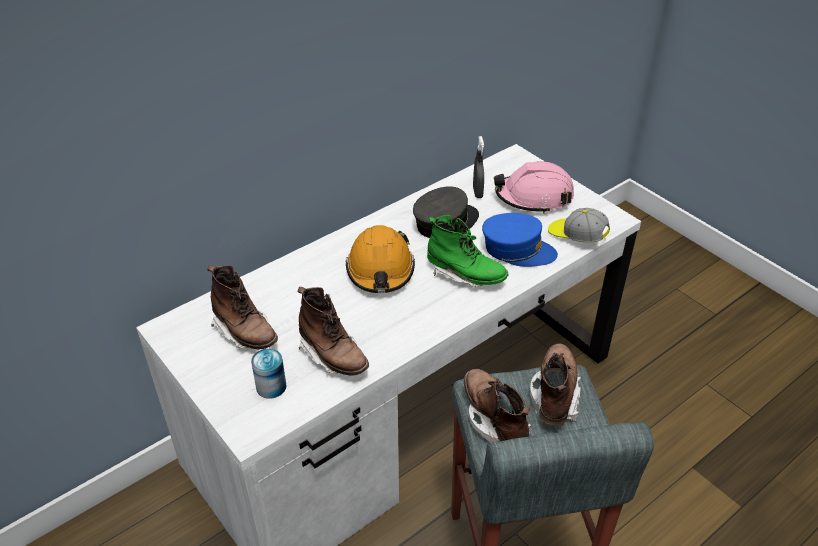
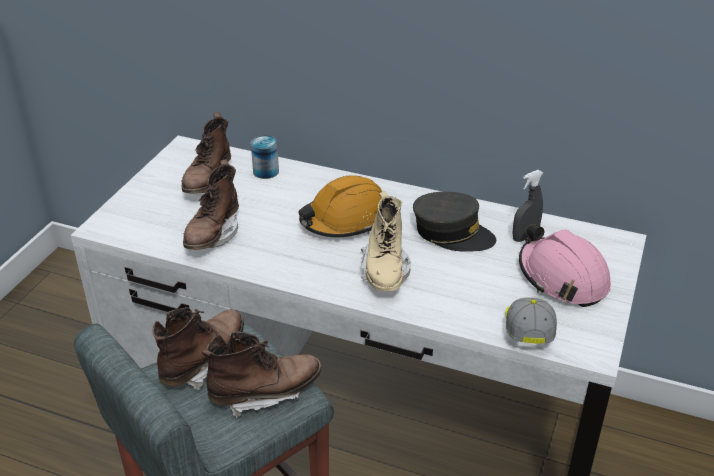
camera: 60 degrees right, 5 degrees down
(271, 386) = (156, 218): can -> can (266, 171)
(465, 275) = (385, 272): green boot -> beige boot
(517, 250) = (458, 294): blue cap -> none

